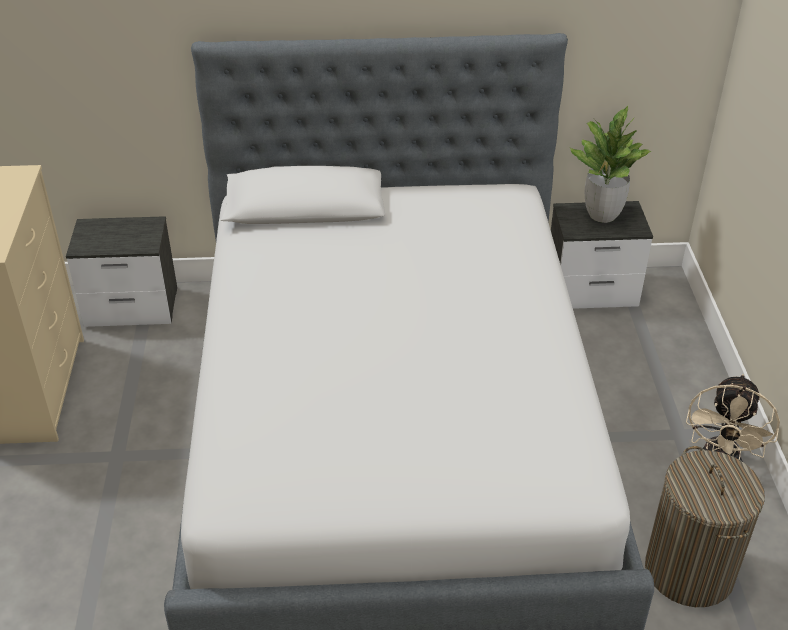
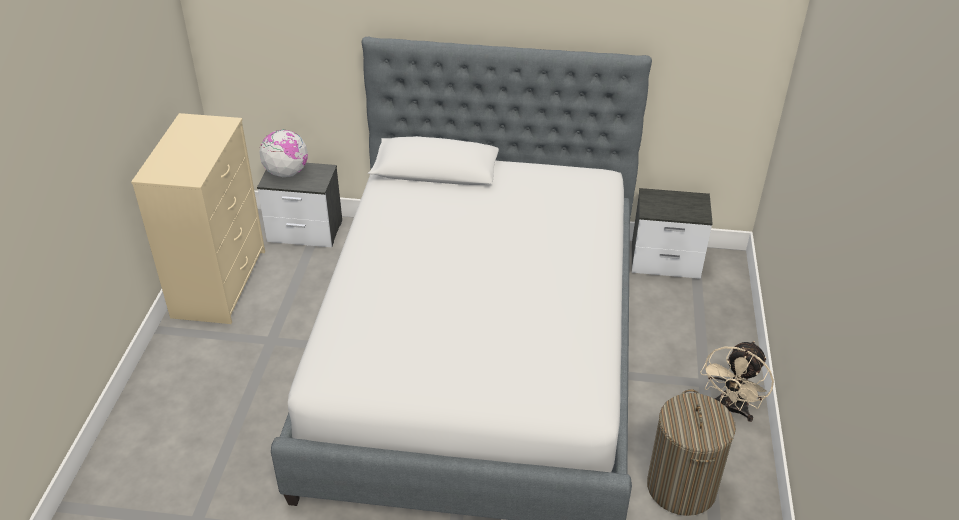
camera: 10 degrees right, 0 degrees up
(101, 233) = (286, 173): none -> globe
(602, 215) = (676, 201): potted plant -> none

